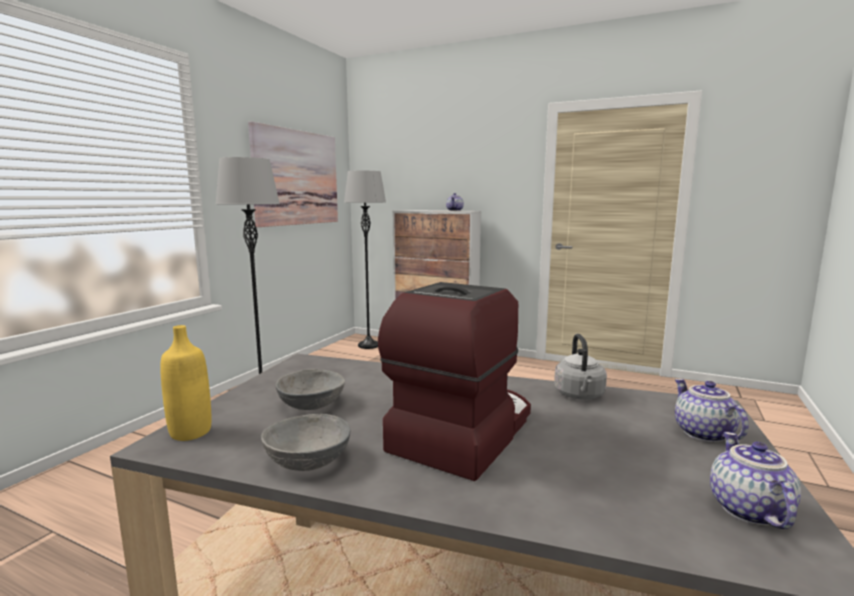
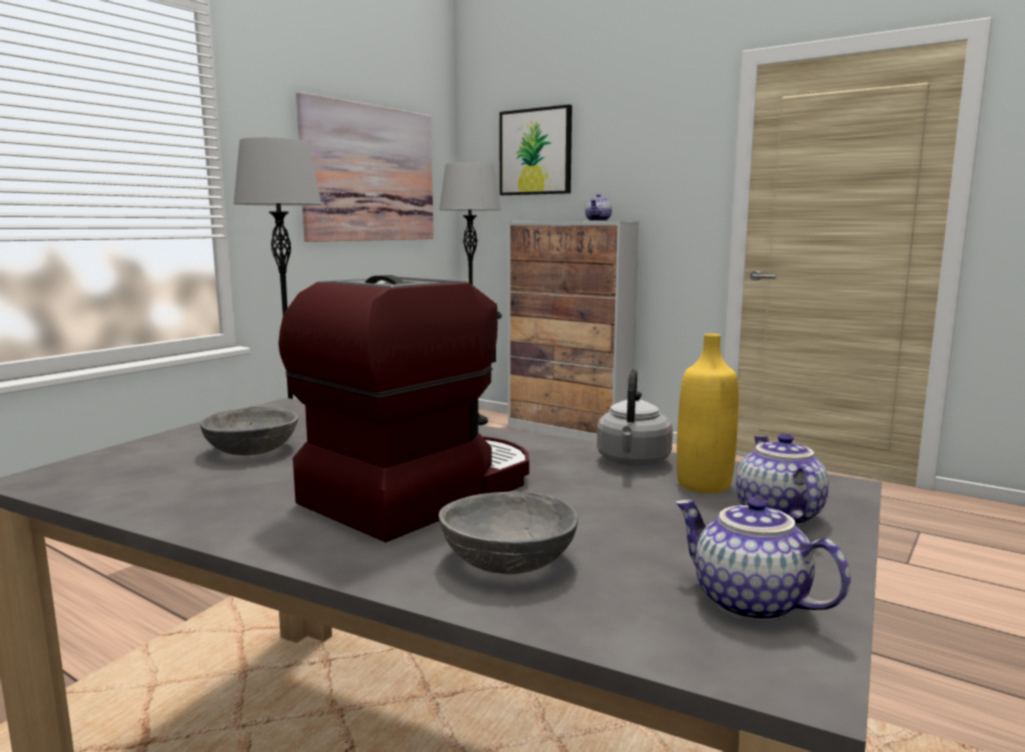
camera: 10 degrees right, 0 degrees up
(190, 432) = (79, 469): yellow bottle -> yellow bottle (704, 485)
(308, 461) = (193, 506): grey bowl -> grey bowl (508, 562)
(408, 163) = (535, 152): none -> picture
(746, 509) = (747, 603): teapot -> teapot turned 60 degrees counterclockwise

